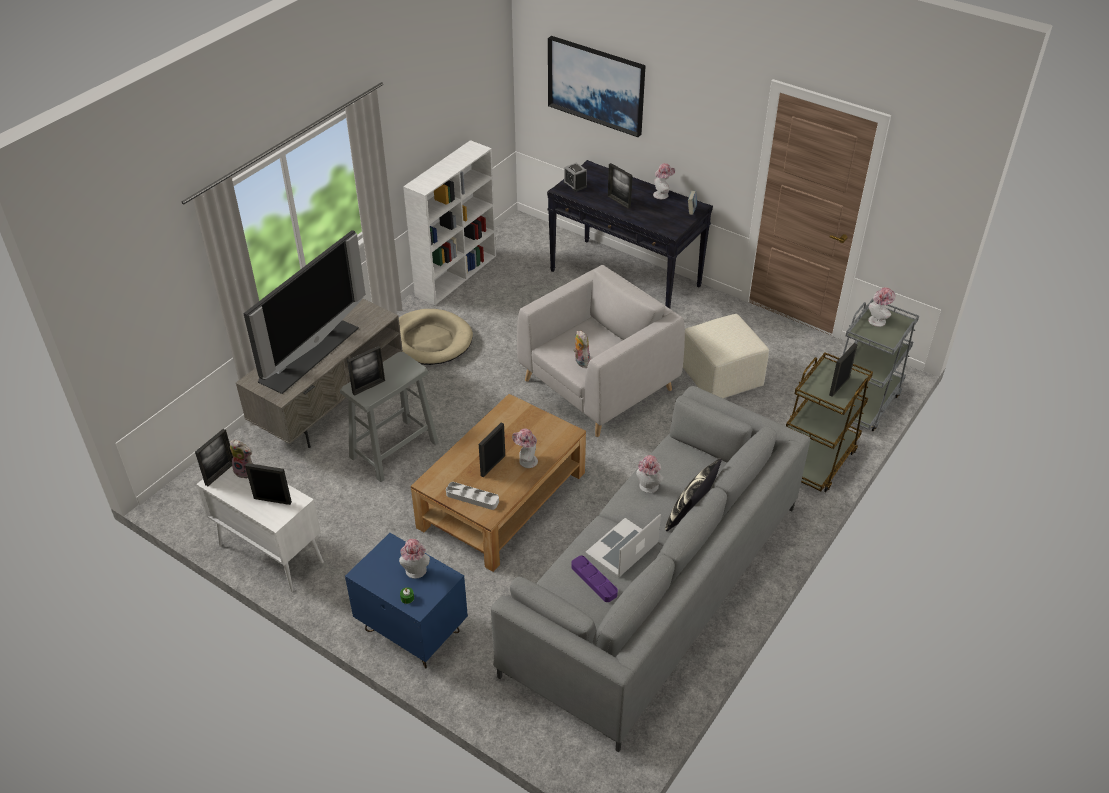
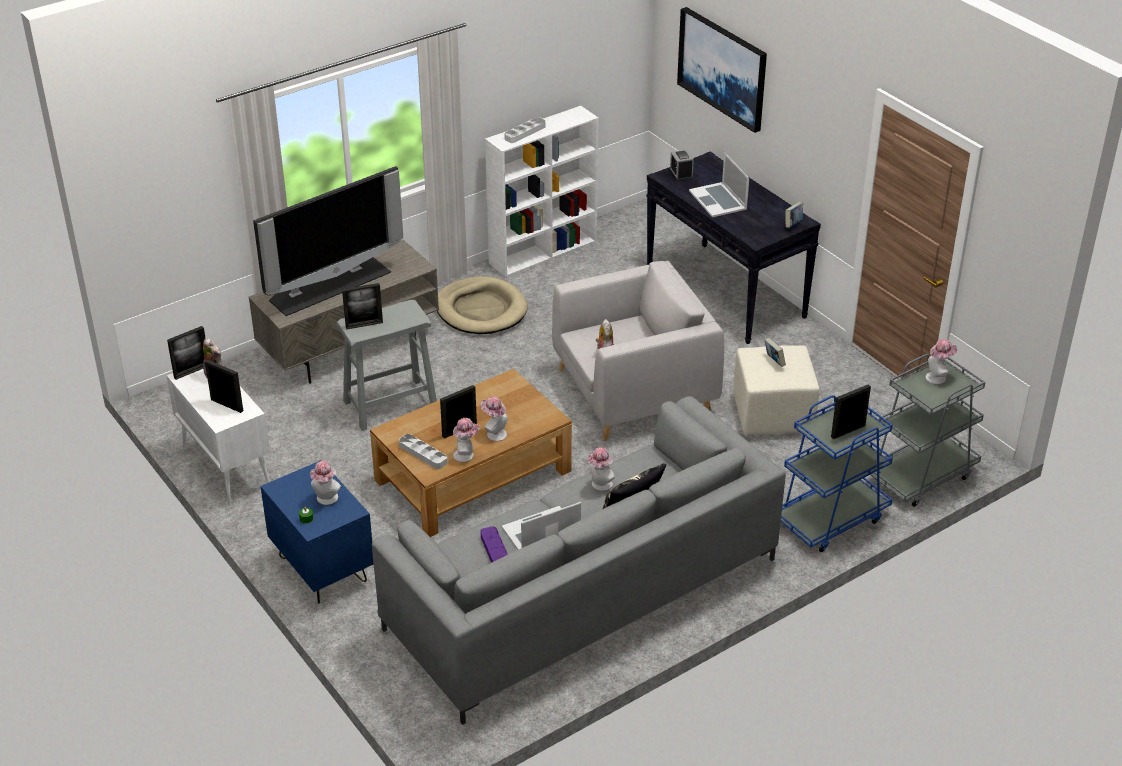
camera: 20 degrees right, 5 degrees down
(436, 174) = (525, 132): none -> grey tray
(619, 202) = (718, 200): picture frame -> laptop
(662, 194) = (771, 201): hat -> hat (466, 455)
(722, 334) = (774, 361): none -> book
(816, 460) = (830, 519): brown cart -> blue cart

